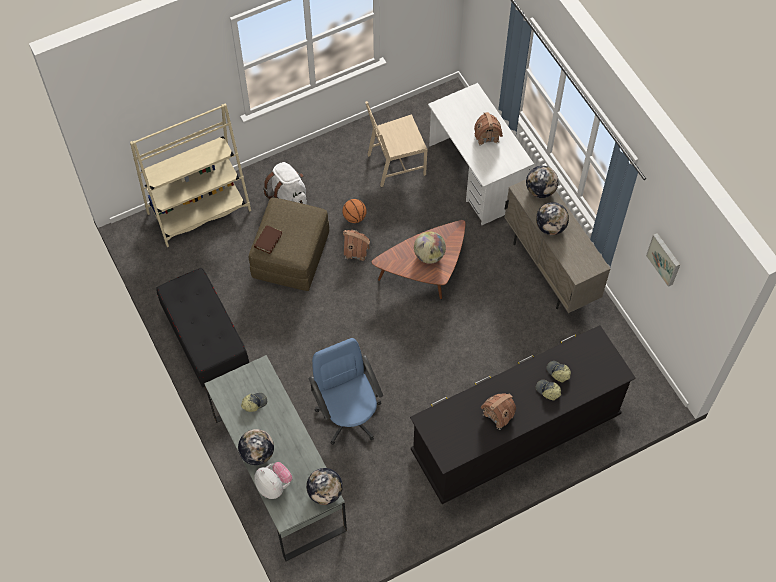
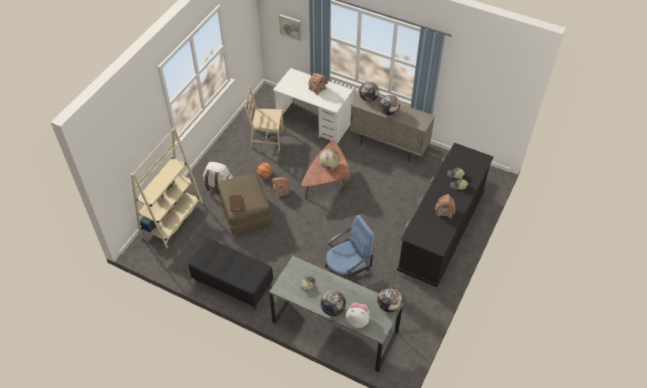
camera: 35 degrees left, 10 degrees down
(349, 415) = (347, 274): blue office chair -> blue office chair turned 120 degrees clockwise
(395, 164) = (266, 139): beige chair -> beige chair turned 60 degrees clockwise
(665, 258) = (472, 83): picture -> picture (290, 26)

